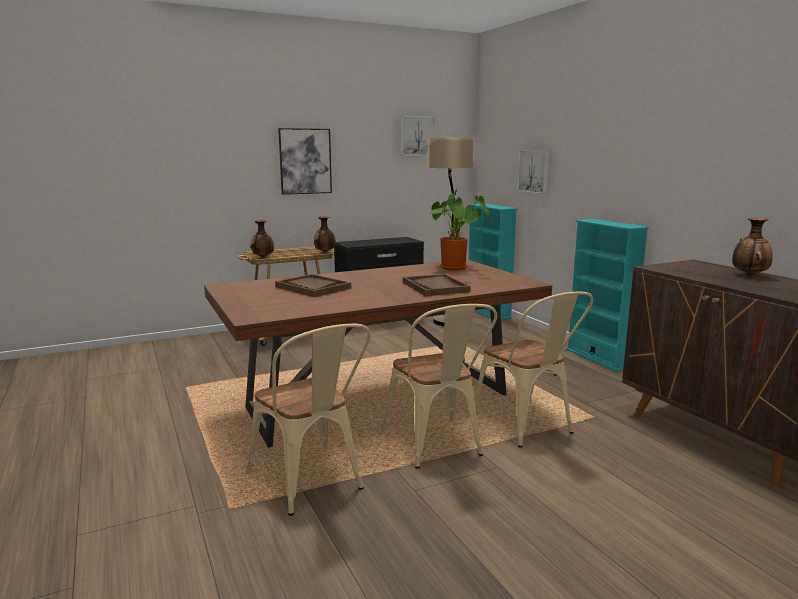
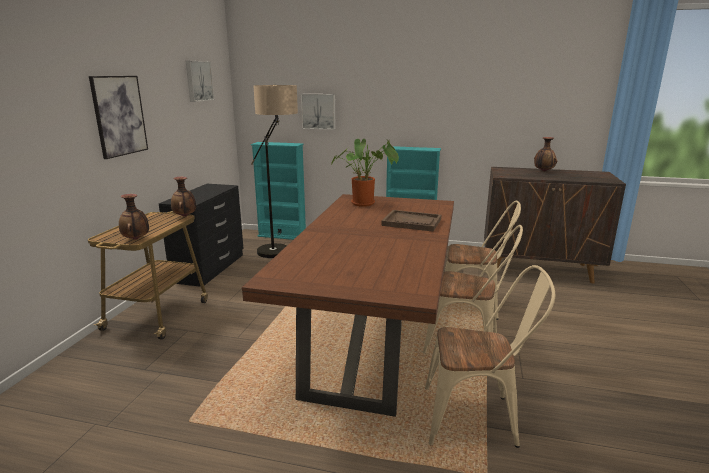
camera: 50 degrees left, 5 degrees up
(312, 287) = (344, 252): brown tray -> none

